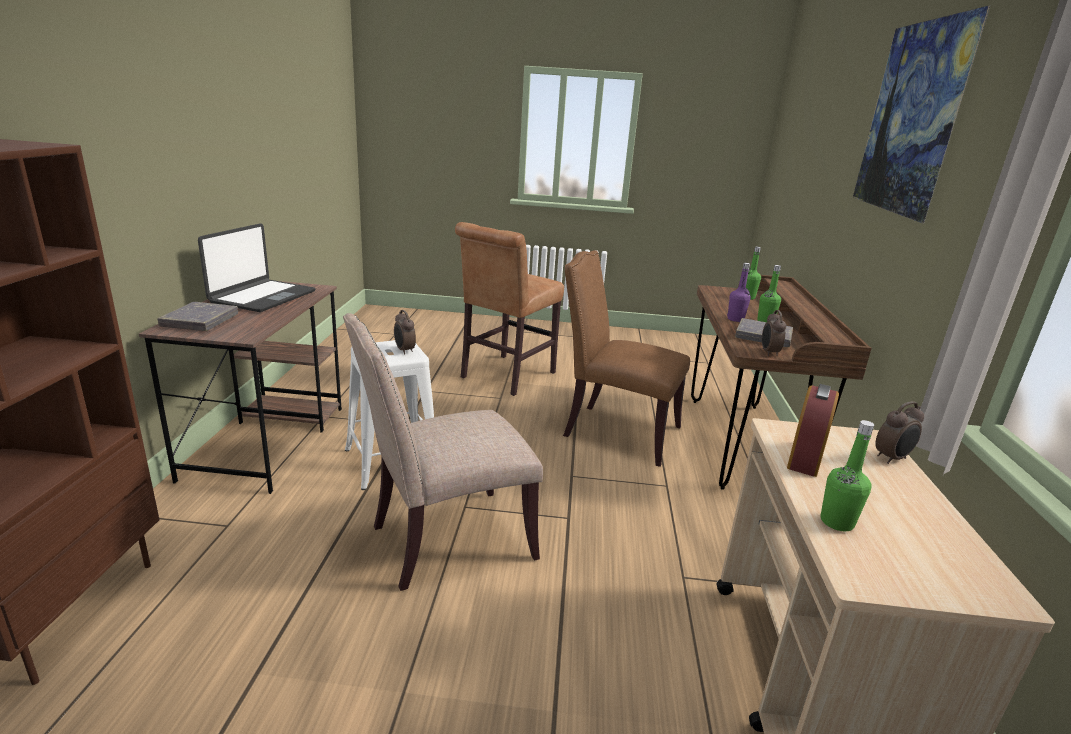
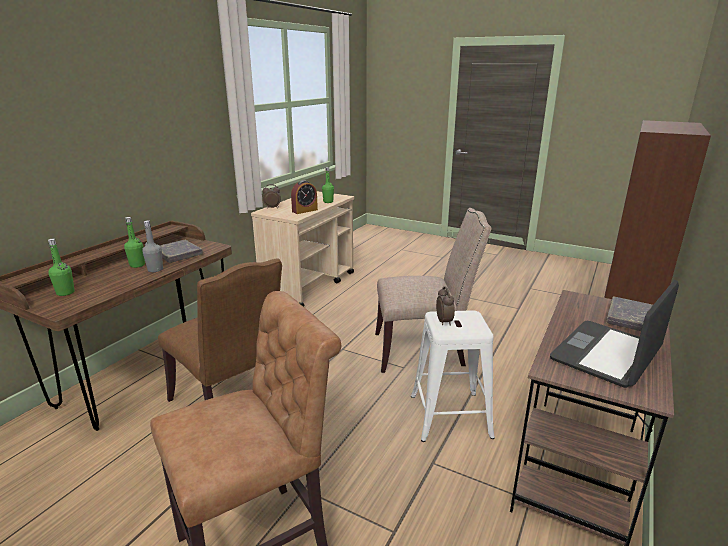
camera: 155 degrees left, 0 degrees up
(735, 319) = (155, 269): purple bottle -> grey bottle
(768, 352) = (206, 245): alarm clock -> none
(896, 165) = (106, 116): picture -> none

